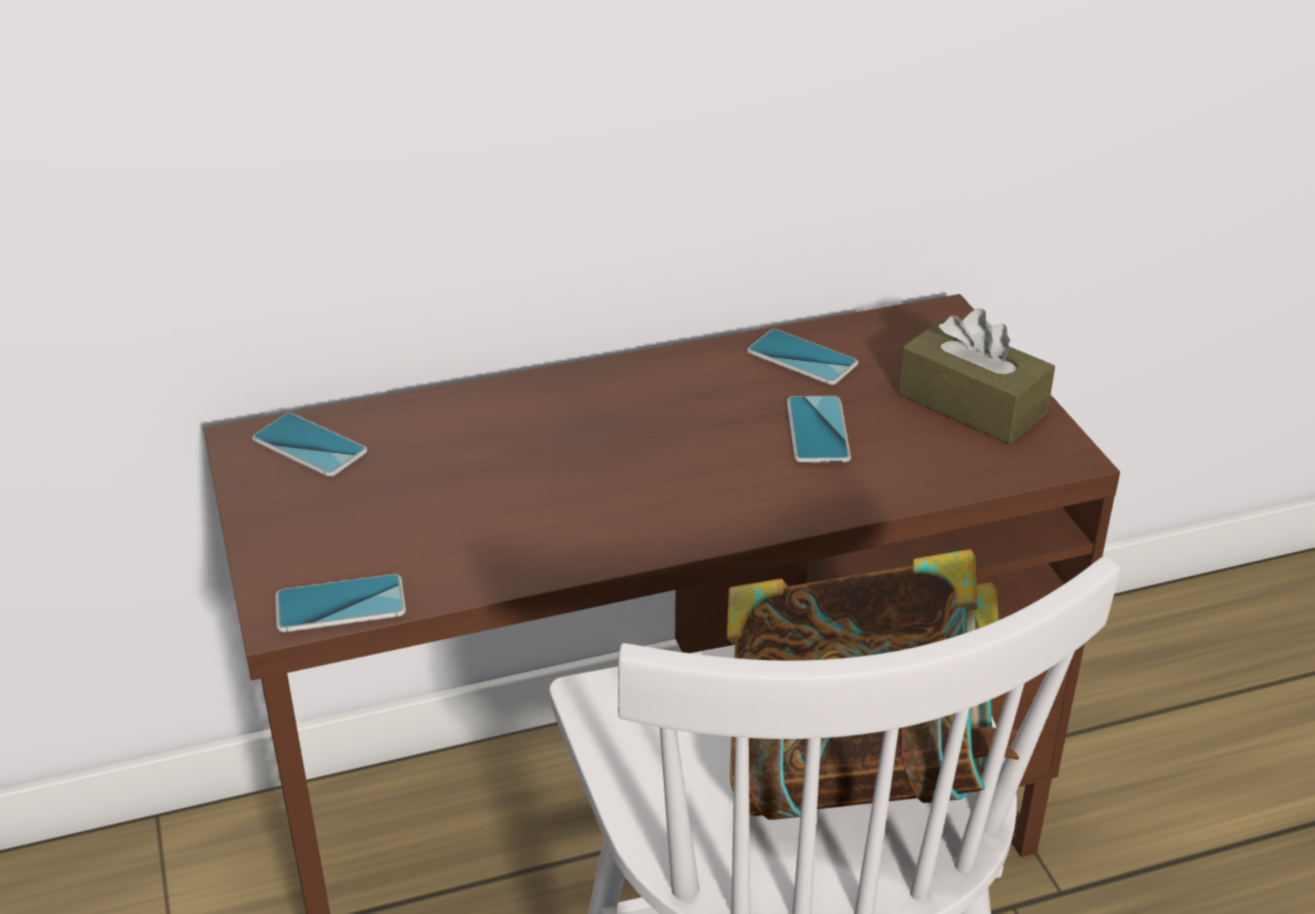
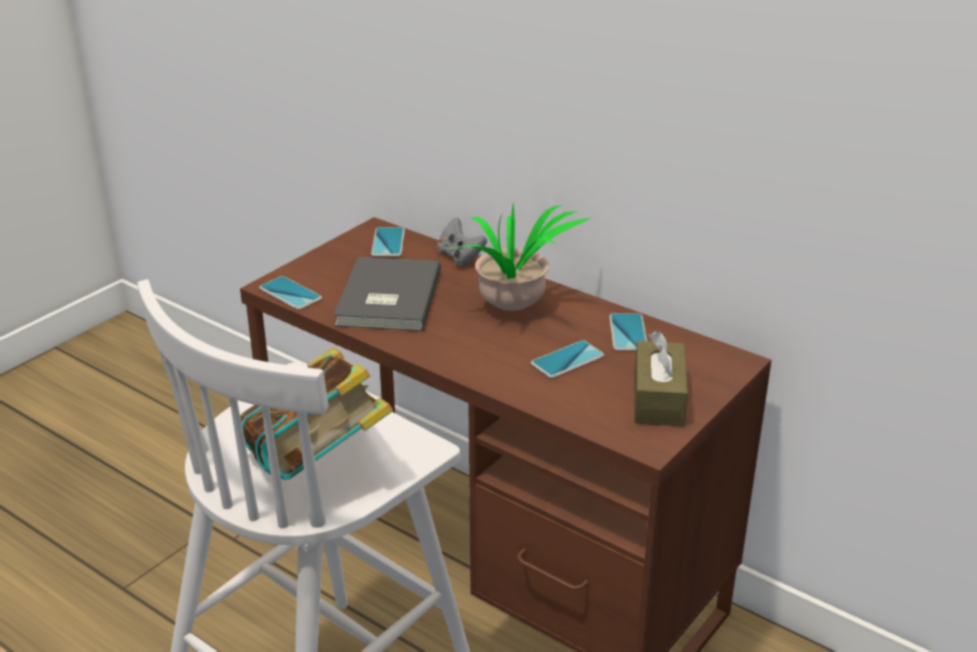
camera: 55 degrees right, 5 degrees down
(442, 401) = (460, 257): none -> grey game controller
(476, 515) = (385, 299): none -> grey book
(645, 416) = (515, 309): none -> potted plant

